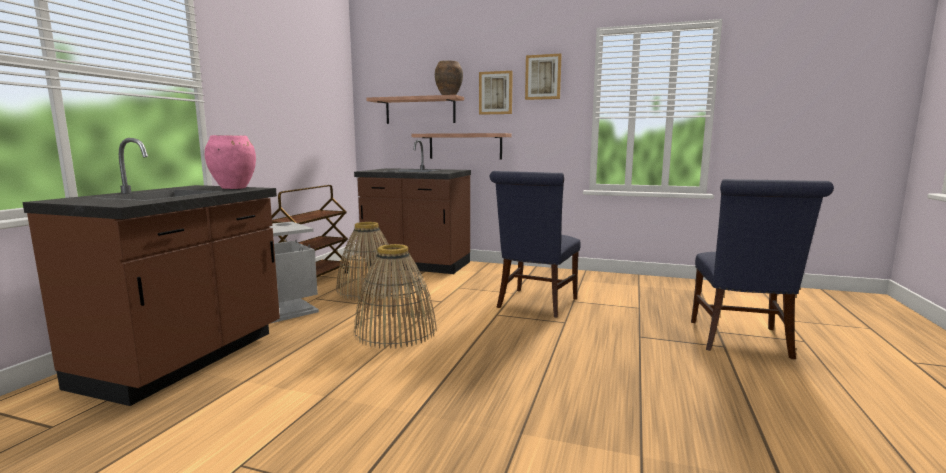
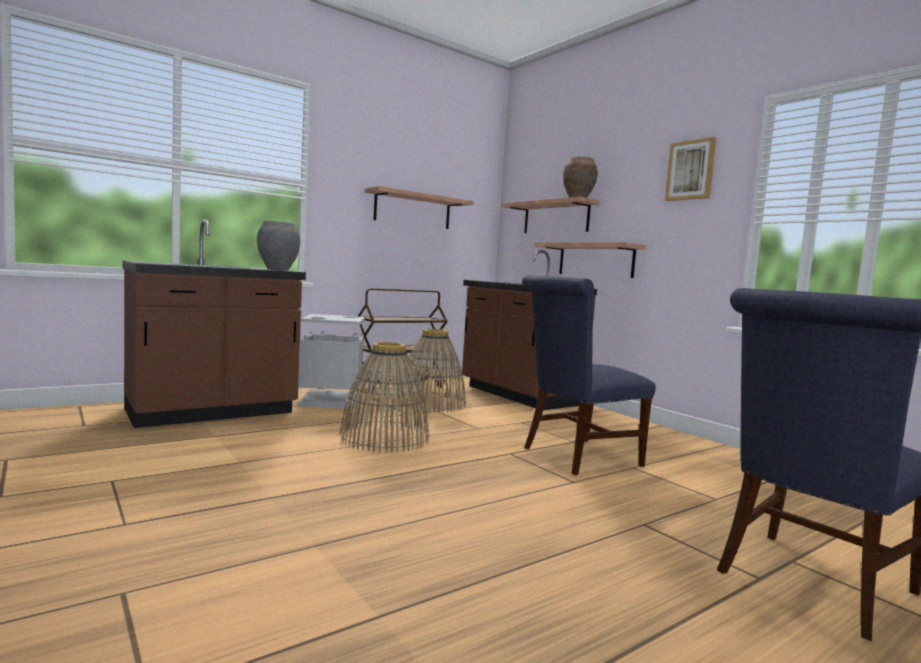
camera: 35 degrees right, 5 degrees down
(234, 188) = (278, 269): pink vase -> grey vase
(293, 107) = (413, 210): none -> shelf
(495, 93) = (634, 194): picture -> none

